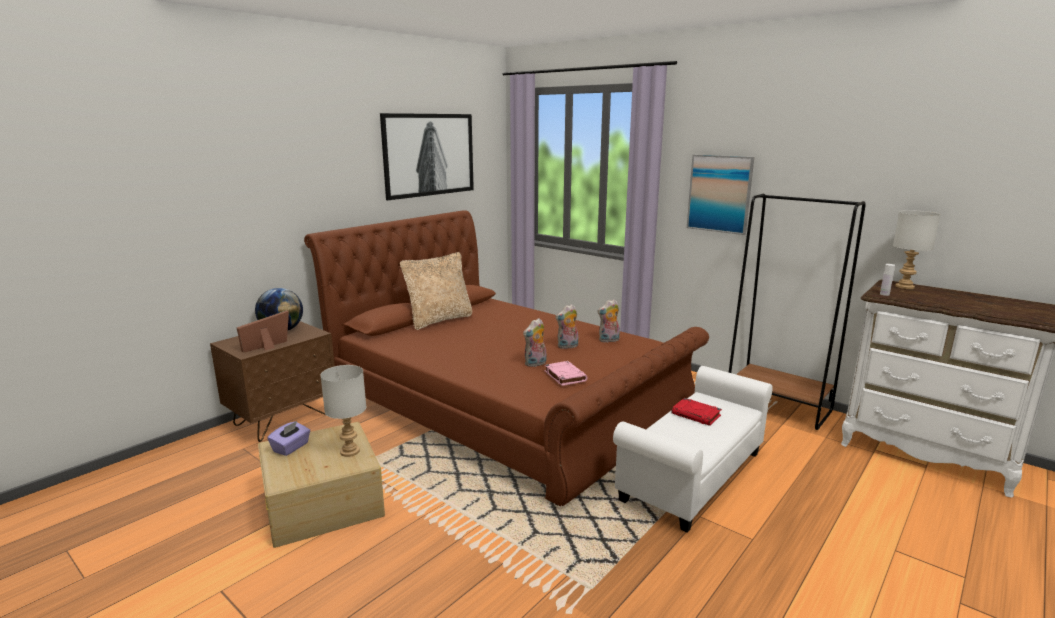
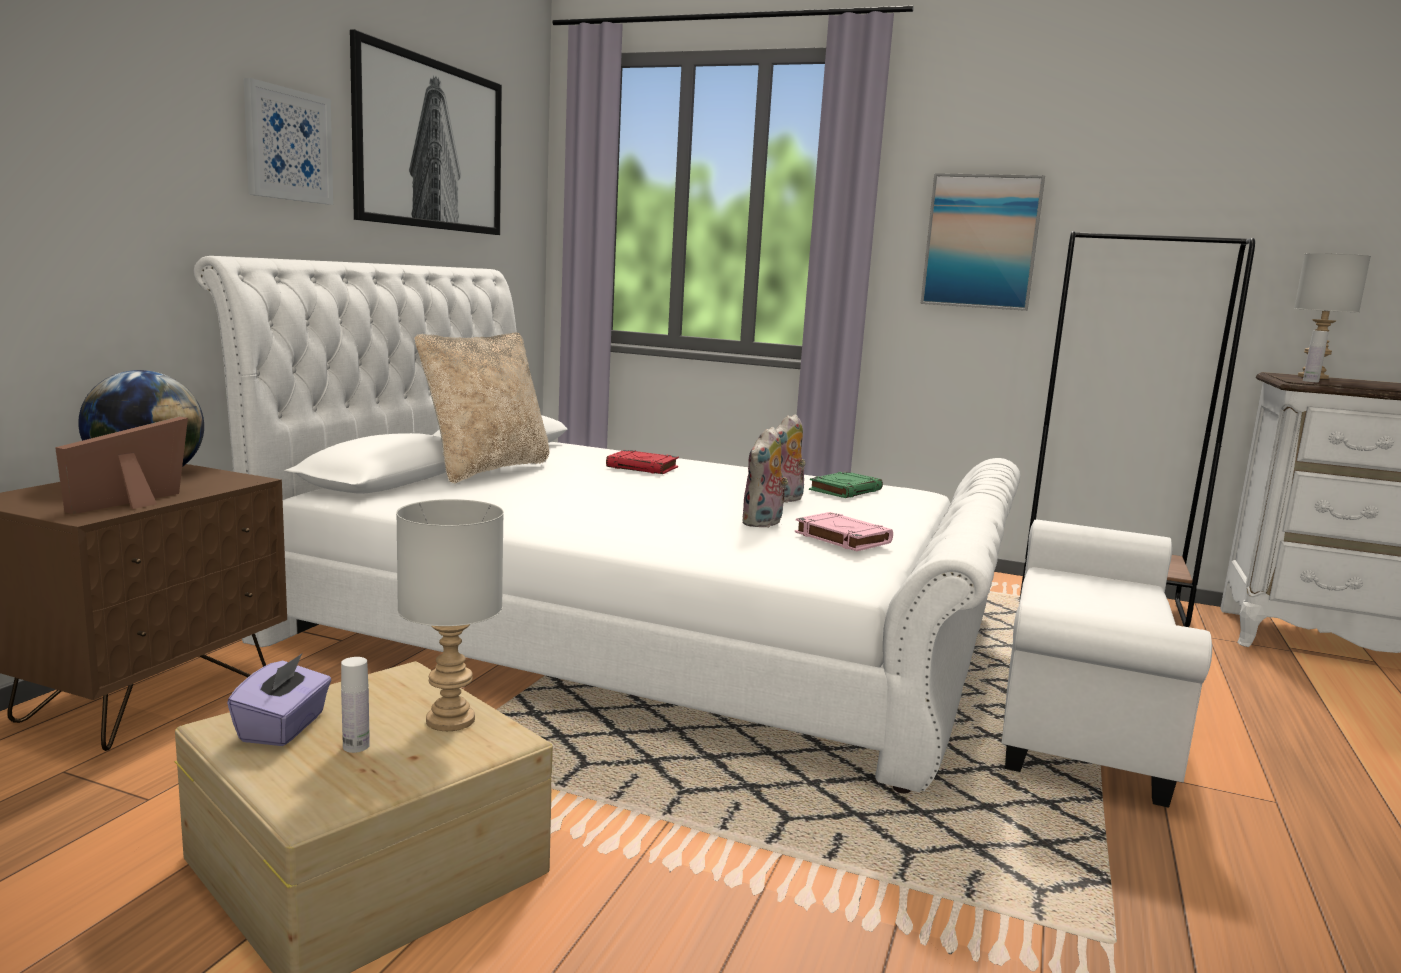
camera: 20 degrees left, 5 degrees down
(310, 459) = (356, 746): none -> white bottle
(349, 174) = (288, 145): none -> picture
(503, 402) = (641, 626): brown bed -> white bed
(609, 340) = (845, 490): plush toy -> green book
(696, 415) = (1077, 597): red book -> red book (643, 467)

